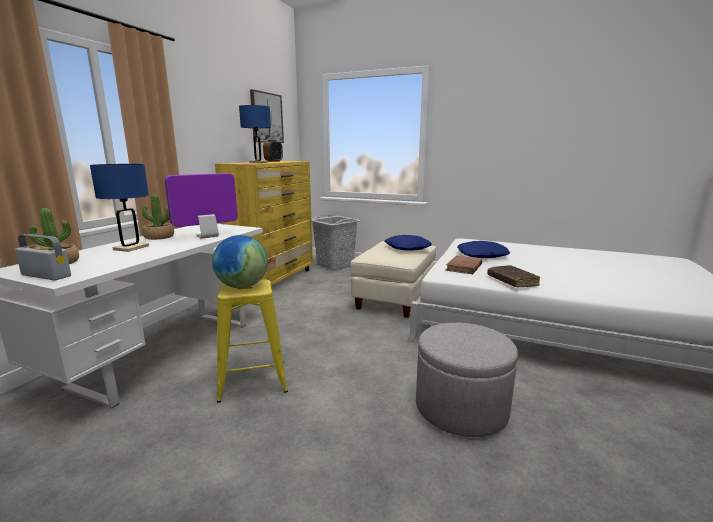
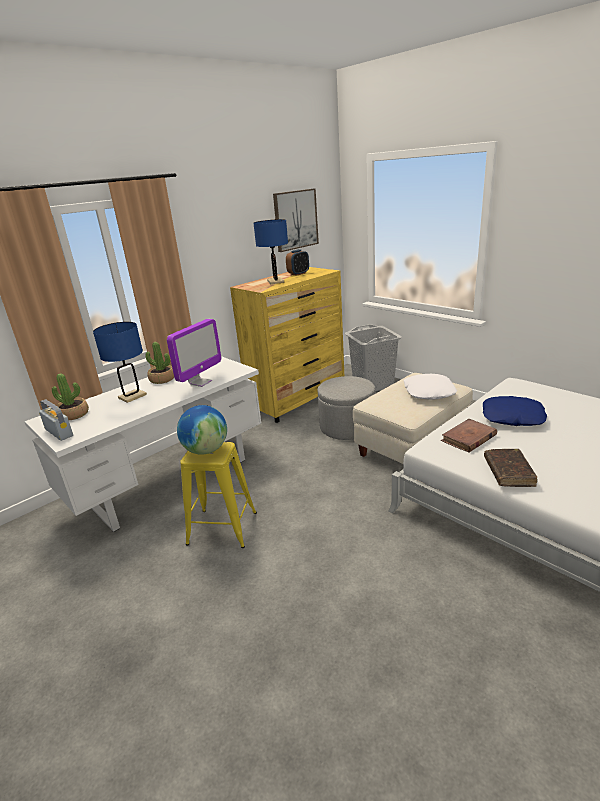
camera: 25 degrees right, 10 degrees up
(207, 236) = (200, 382): monitor -> monitor turned 135 degrees clockwise
(407, 248) = (428, 392): blue pillow -> white pillow
(461, 408) = (391, 607): grey ottoman -> grey ottoman (347, 427)

